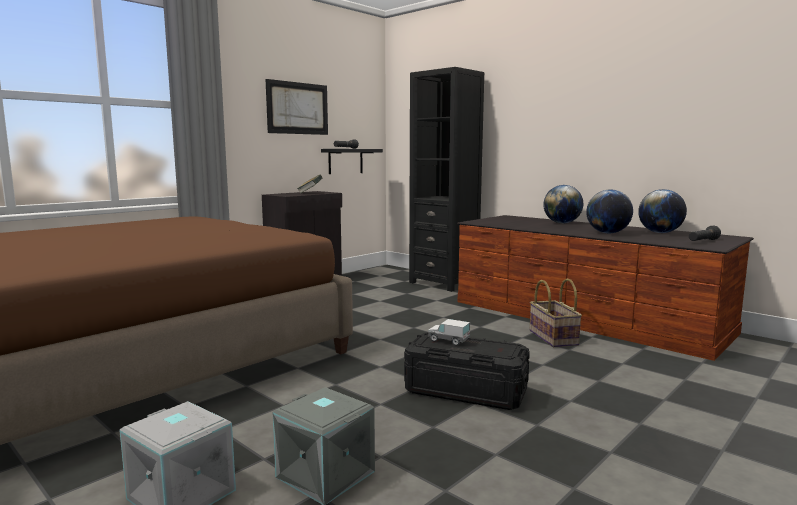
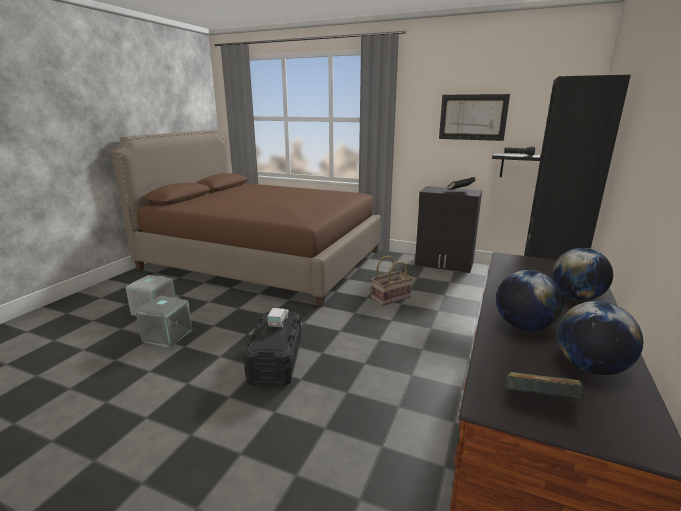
camera: 70 degrees right, 10 degrees up
(552, 337) = (425, 393): basket -> basket (390, 297)
(703, 241) = (540, 402): black flashlight -> book

